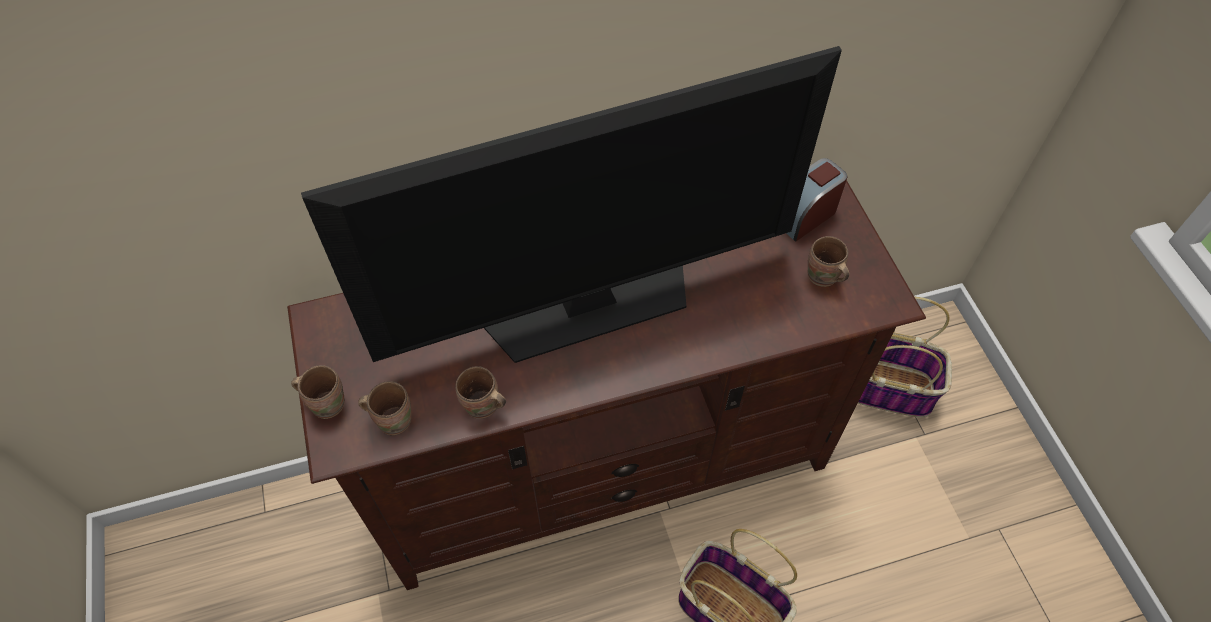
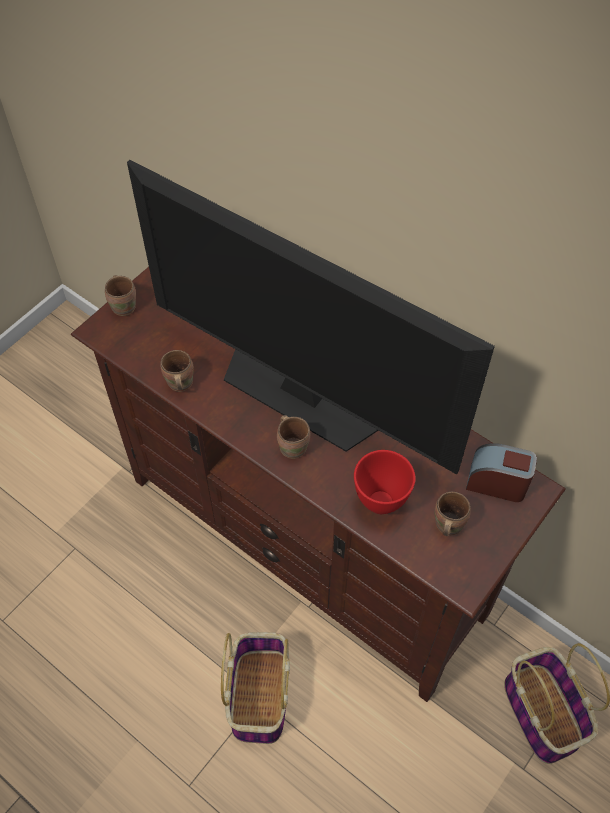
camera: 55 degrees right, 0 degrees up
(393, 418) = (138, 344): brown mug -> brown mug (293, 446)
(763, 312) = (382, 502): none -> red bowl

